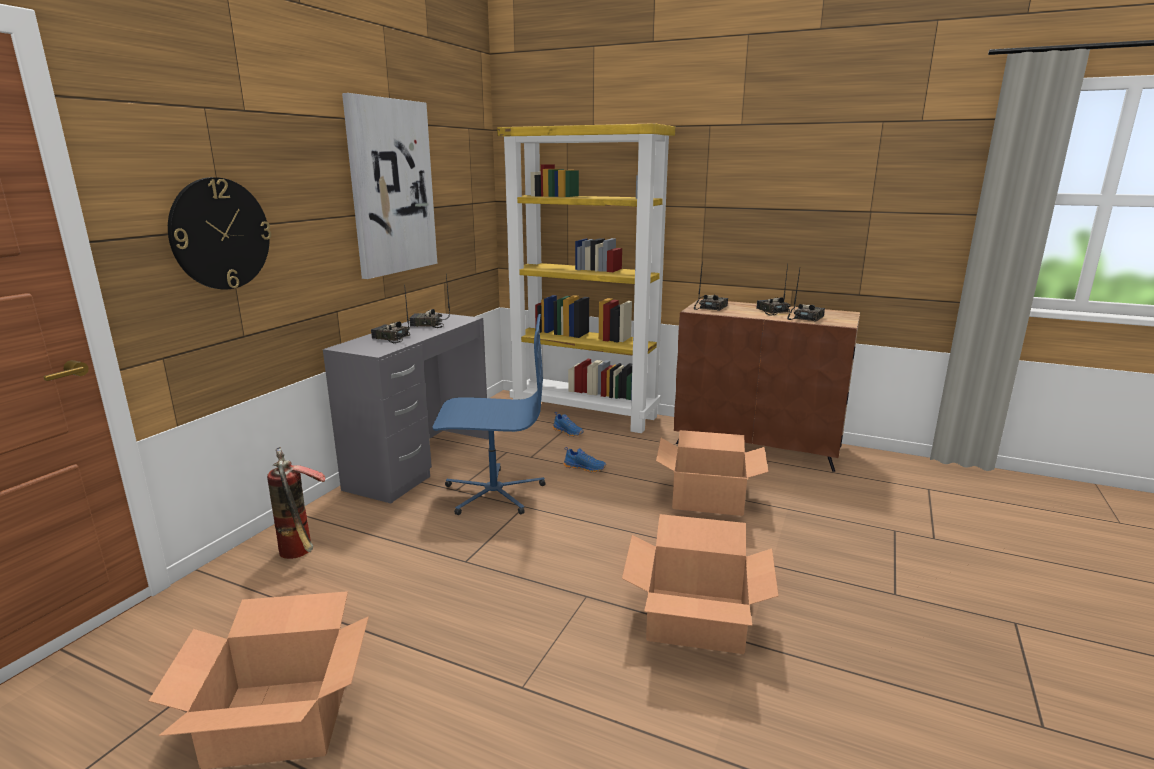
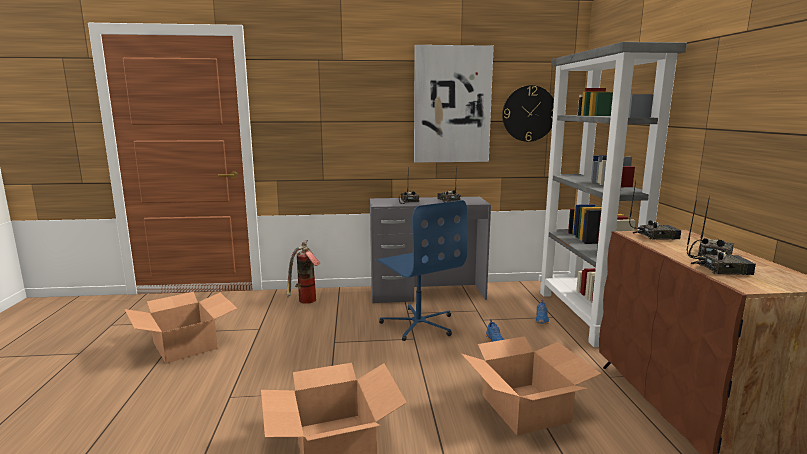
camera: 60 degrees right, 5 degrees down
(220, 234) = (315, 124): wall clock -> wall clock (529, 113)
(585, 414) = (585, 316): yellow bookcase -> grey bookcase

